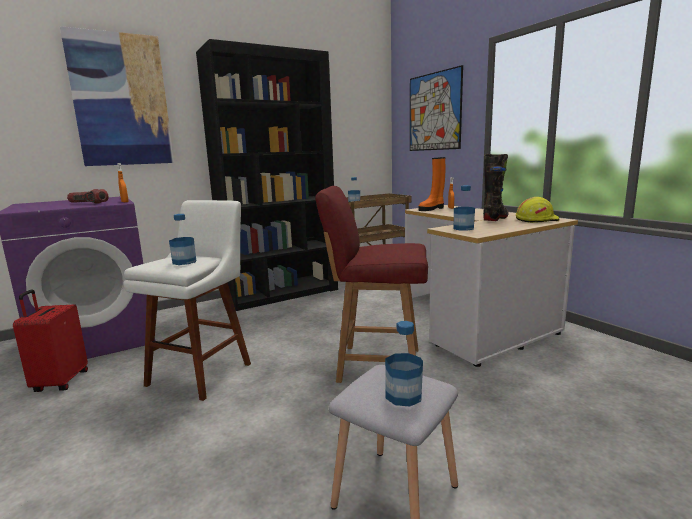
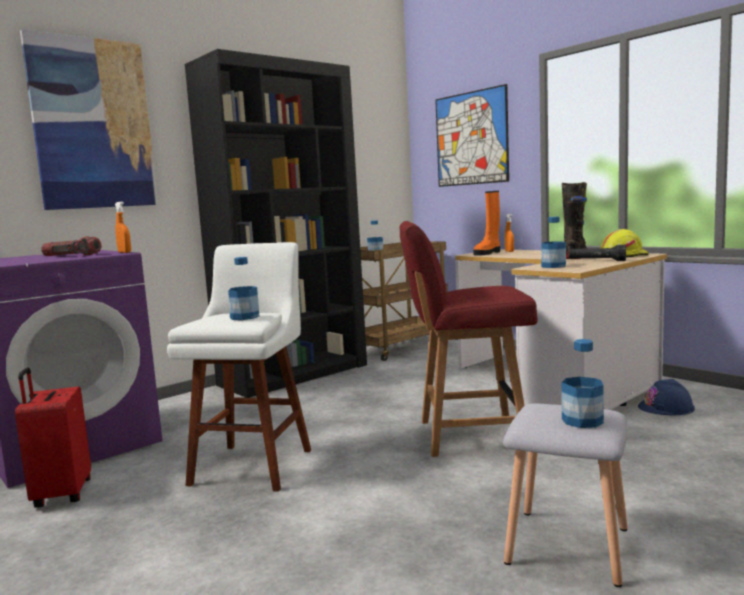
camera: 10 degrees left, 5 degrees down
(507, 224) = (597, 261): none -> black flashlight
(557, 355) = (666, 408): none -> blue hard hat

